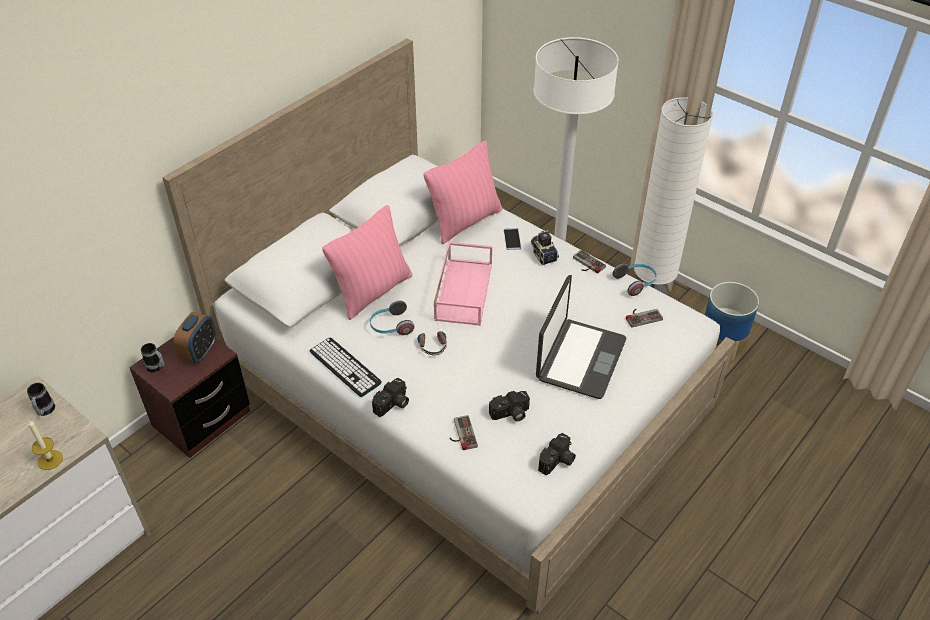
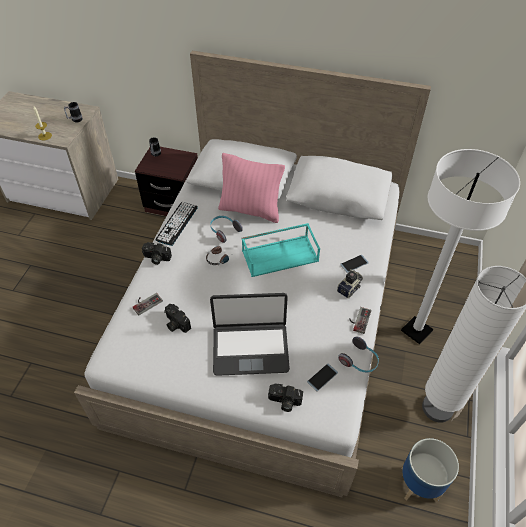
camera: 65 degrees right, 5 degrees up
(200, 352) = (175, 165): alarm clock -> none
(463, 290) = (280, 255): pink tray -> turquoise tray
(465, 221) = (353, 230): pink pillow -> none
(557, 461) = (143, 366): camera -> camera (284, 402)
(642, 316) = (322, 377): game controller -> phone

